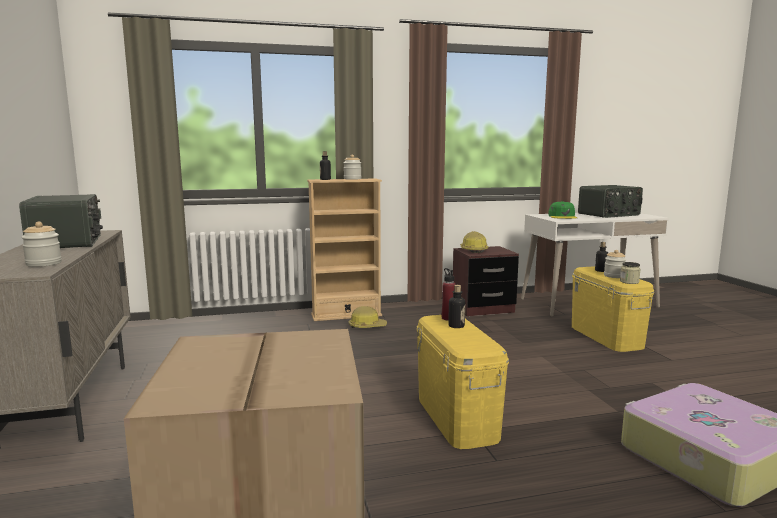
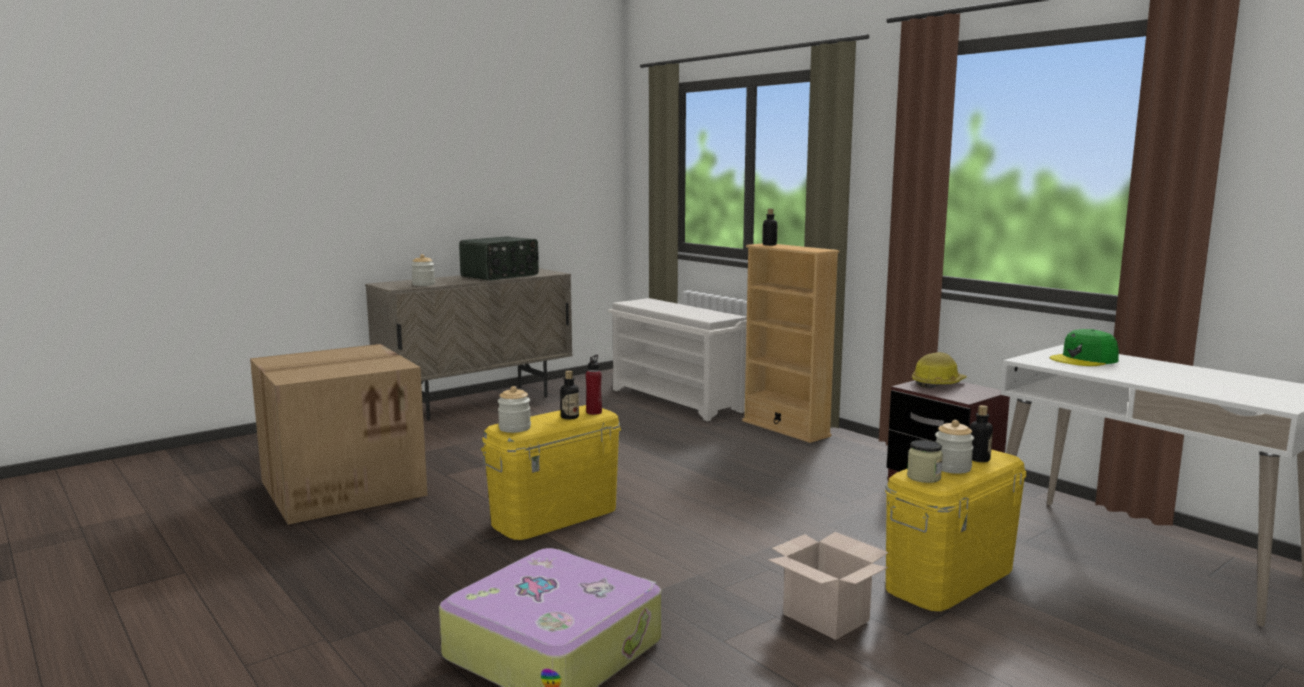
camera: 65 degrees right, 0 degrees up
(232, 327) = (678, 400): none -> white shoe rack
(352, 179) = (800, 247): jar -> jar (514, 428)
(367, 326) = (761, 443): hard hat -> none
(609, 214) = (1211, 379): radio -> none
(653, 371) = (828, 617): none -> cardboard box

